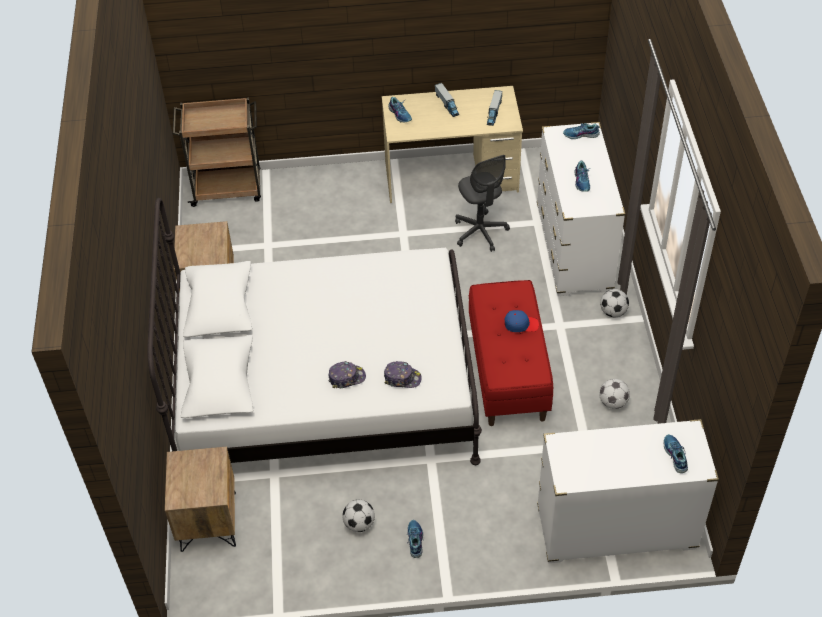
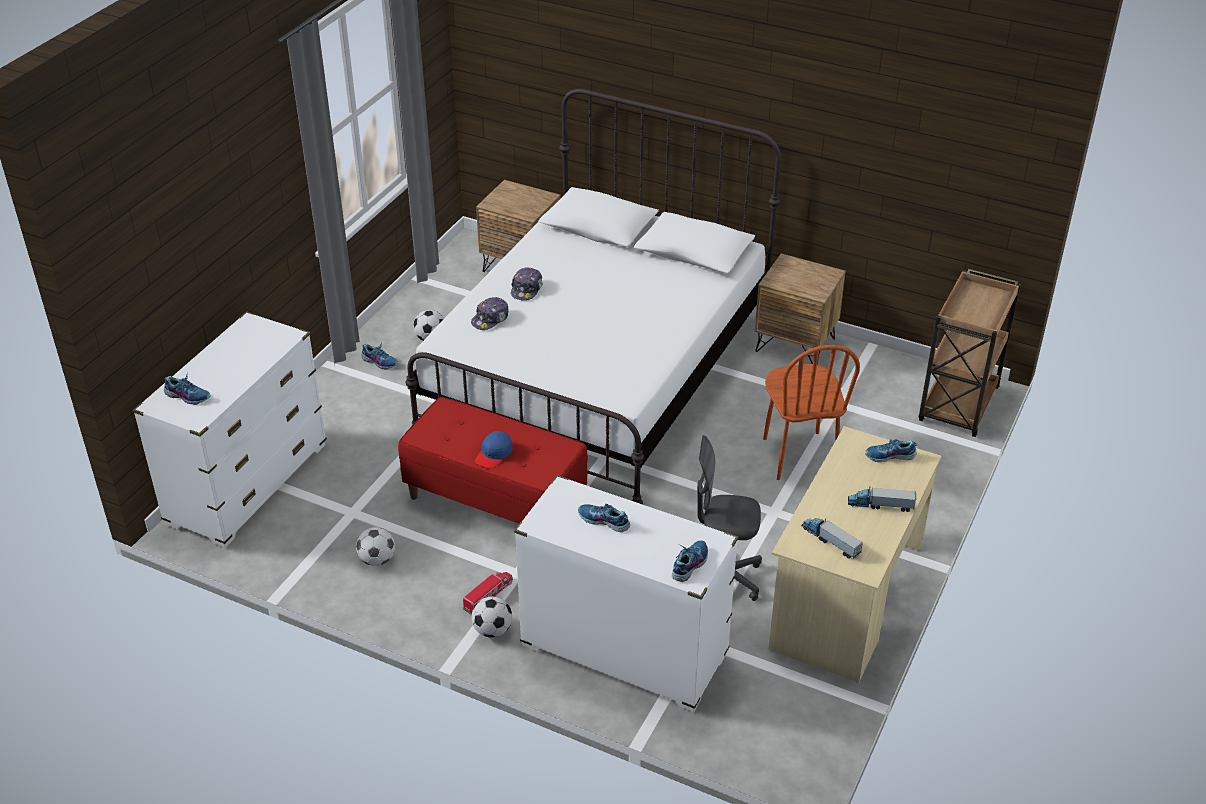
camera: 120 degrees right, 10 degrees down
(339, 243) = (799, 455): none -> brown chair
(590, 329) = (488, 596): none -> toy truck

